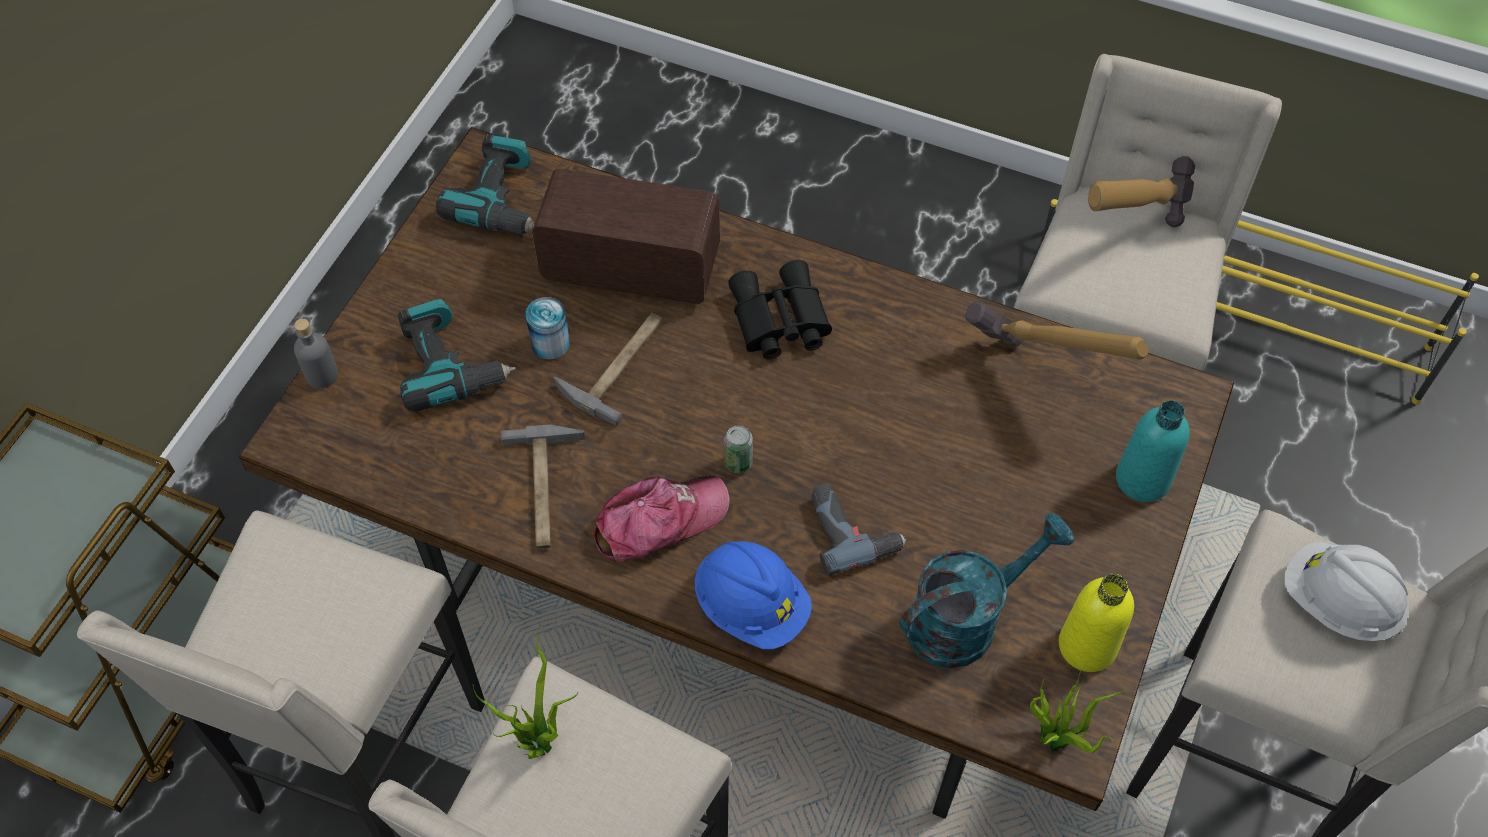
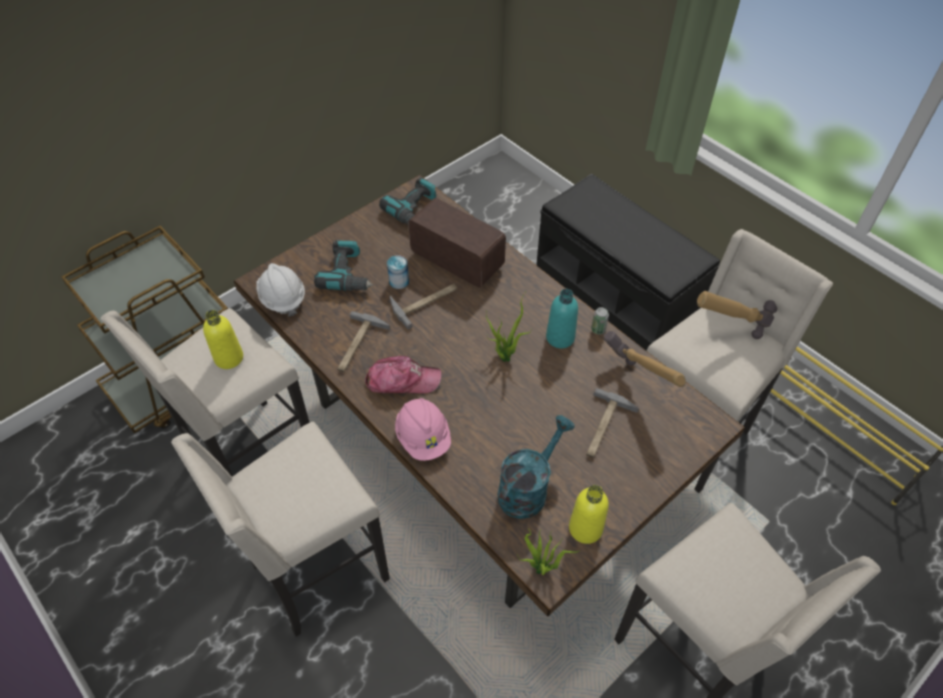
camera: 25 degrees right, 5 degrees down
(316, 605) = (229, 358): none -> yellow bottle
(322, 375) = (289, 258): grey bottle -> none
(537, 740) = (289, 458): potted plant -> potted plant (505, 355)
(738, 463) = (456, 368): can -> can (598, 329)
(751, 606) = (423, 437): blue hard hat -> pink hard hat
(778, 321) = (514, 310): black binoculars -> none
(847, 213) = (616, 293): none -> black bench
(851, 529) = (494, 421): power drill -> none
(965, 619) = (528, 488): turquoise watering can -> turquoise watering can turned 45 degrees counterclockwise
(1029, 468) = (604, 427): none -> hammer
(1142, 479) = (664, 457): turquoise bottle -> turquoise bottle (560, 337)
(1337, 603) = (744, 567): white hard hat -> white hard hat (282, 298)

